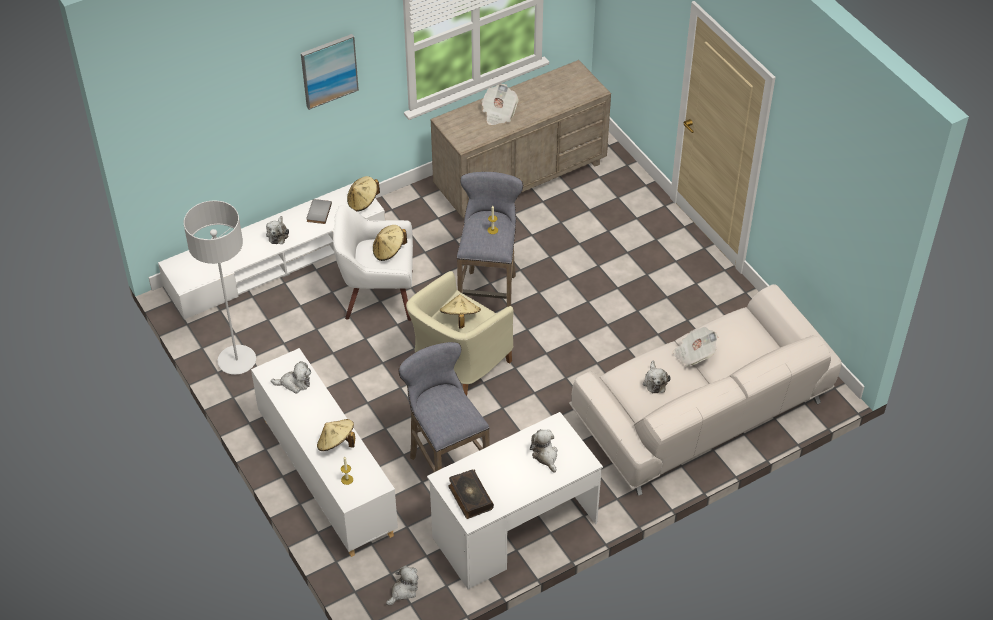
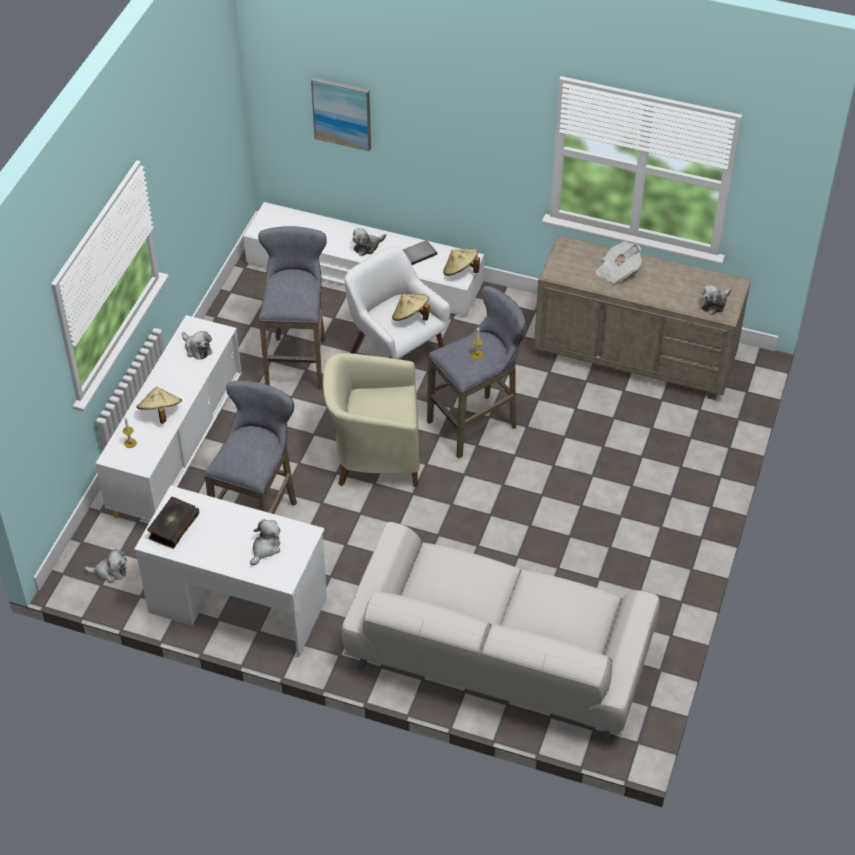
camera: 50 degrees right, 0 degrees up
(237, 361) = (238, 320): grey floor lamp -> none
(317, 352) = (297, 360): none -> grey stool
(329, 70) = (464, 118): picture -> picture (342, 113)
(460, 318) = (381, 406): beige hat -> none
(655, 381) = (451, 582): plush toy -> plush toy (714, 304)
(694, 354) = (516, 591): newspaper -> none

